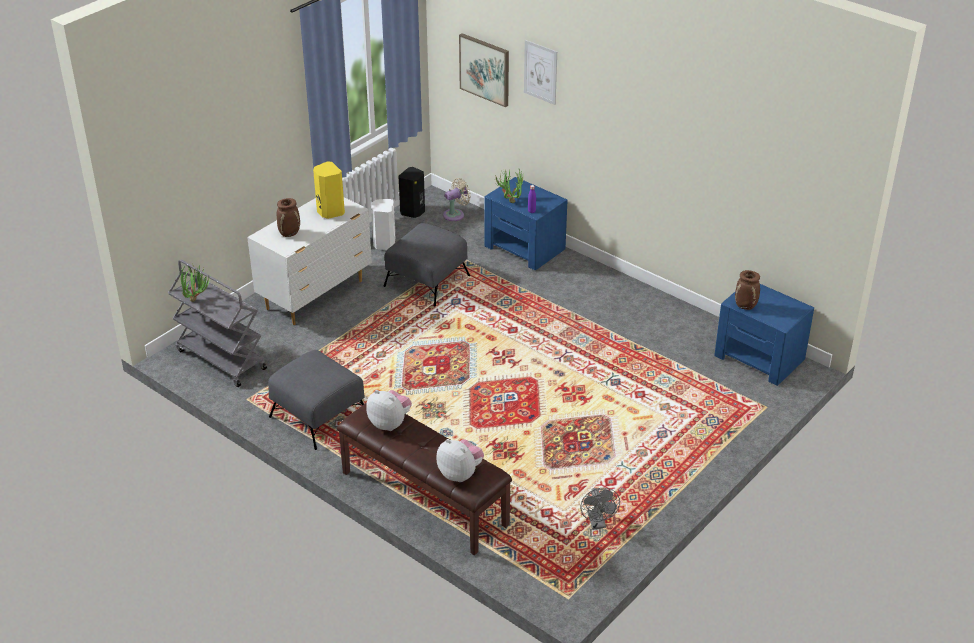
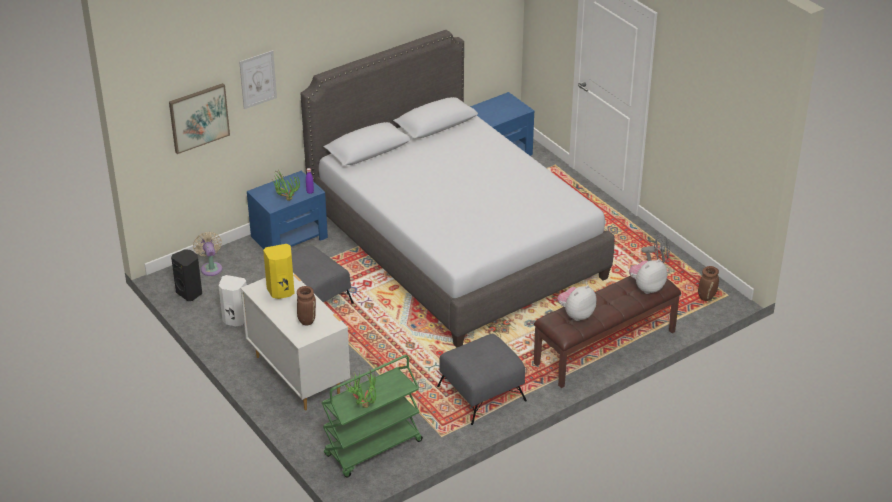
camera: 75 degrees left, 0 degrees up
(220, 359) = (373, 449): grey cart -> green cart
(563, 356) = (455, 245): none -> grey bed
(746, 306) = (495, 119): brown vase -> brown vase (706, 297)

